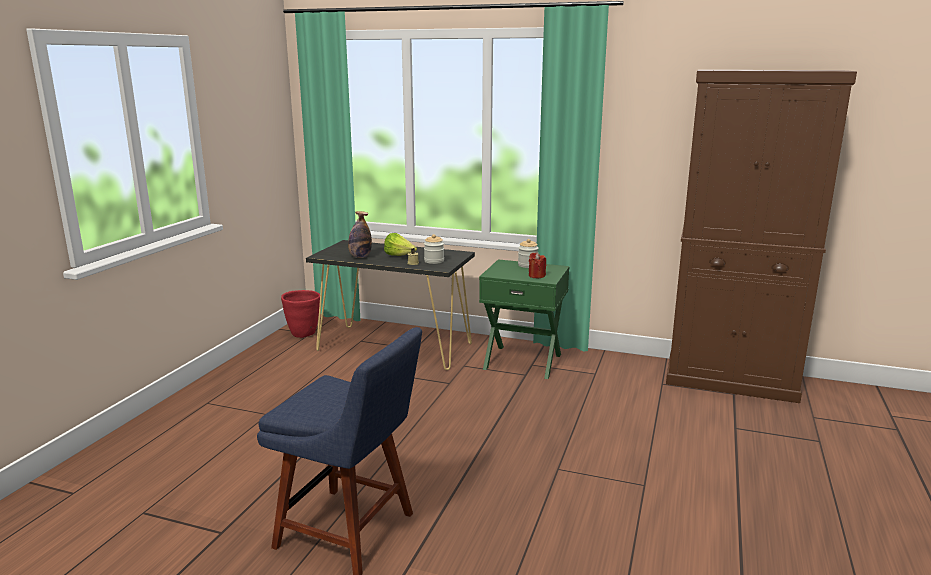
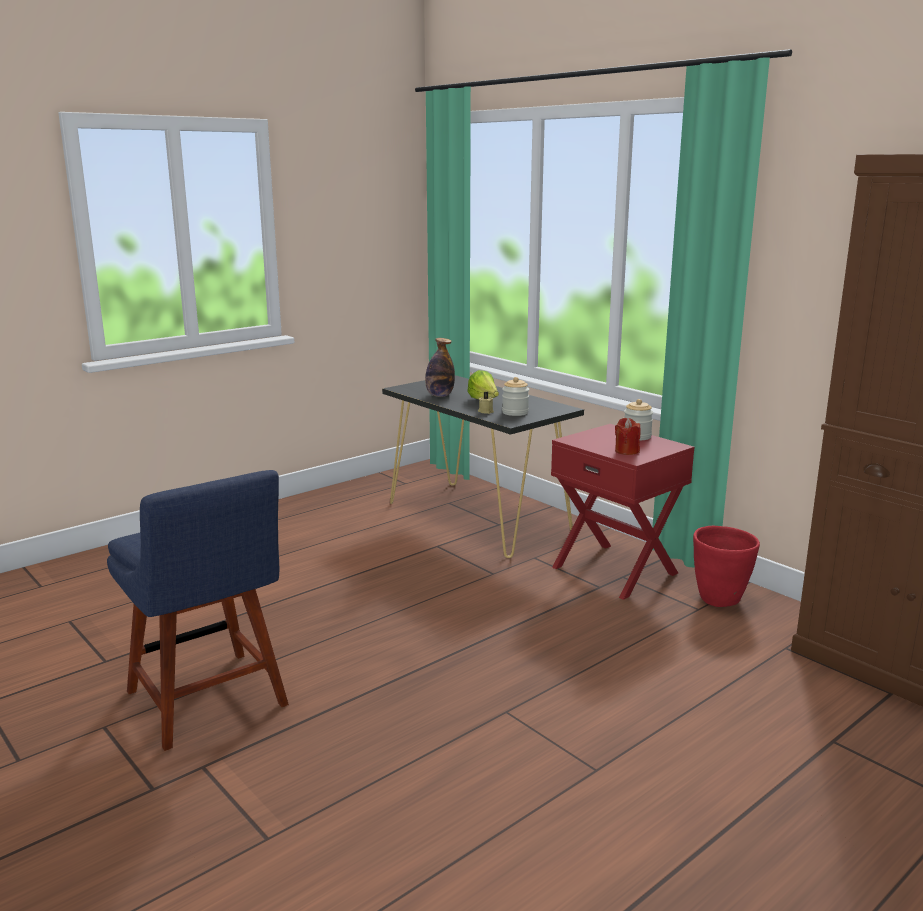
camera: 30 degrees right, 0 degrees up
(303, 334) = (397, 482): red planter -> red planter (720, 599)
(523, 361) = (616, 570): green nightstand -> red nightstand

